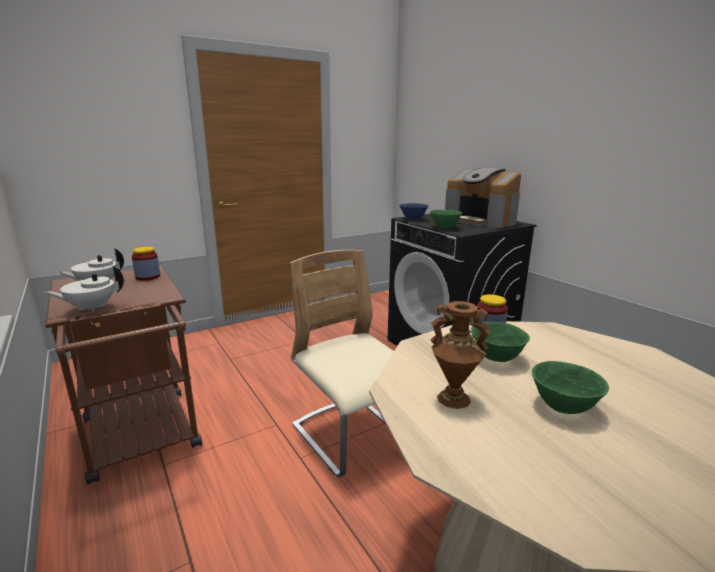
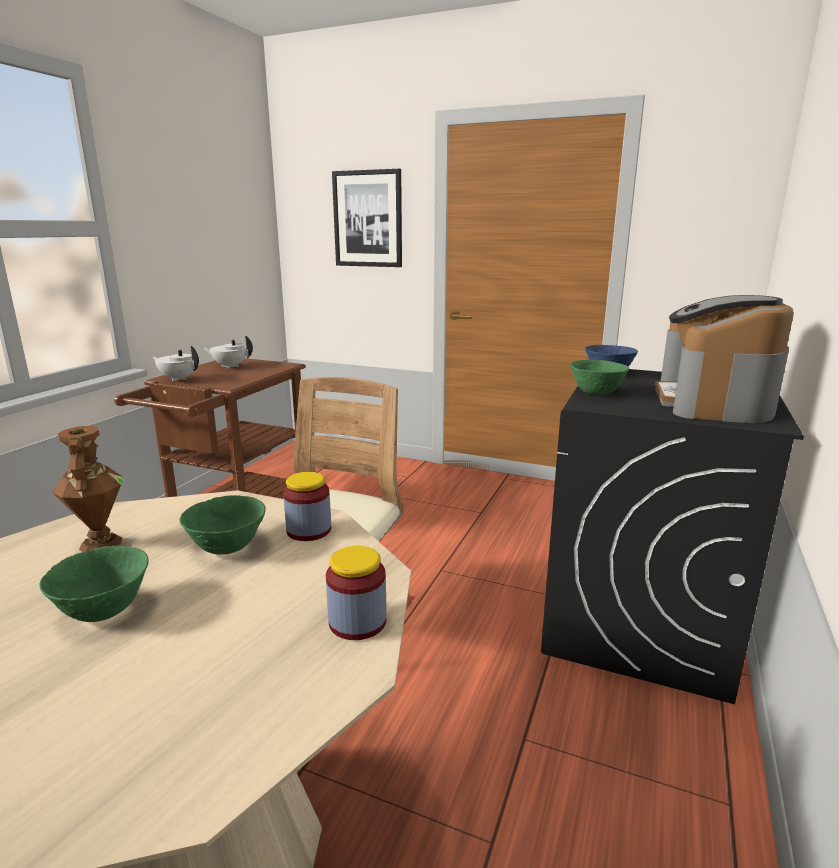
camera: 55 degrees right, 0 degrees up
(122, 125) = (368, 219): none -> picture
(148, 277) = (267, 369): jar -> jar (357, 622)

